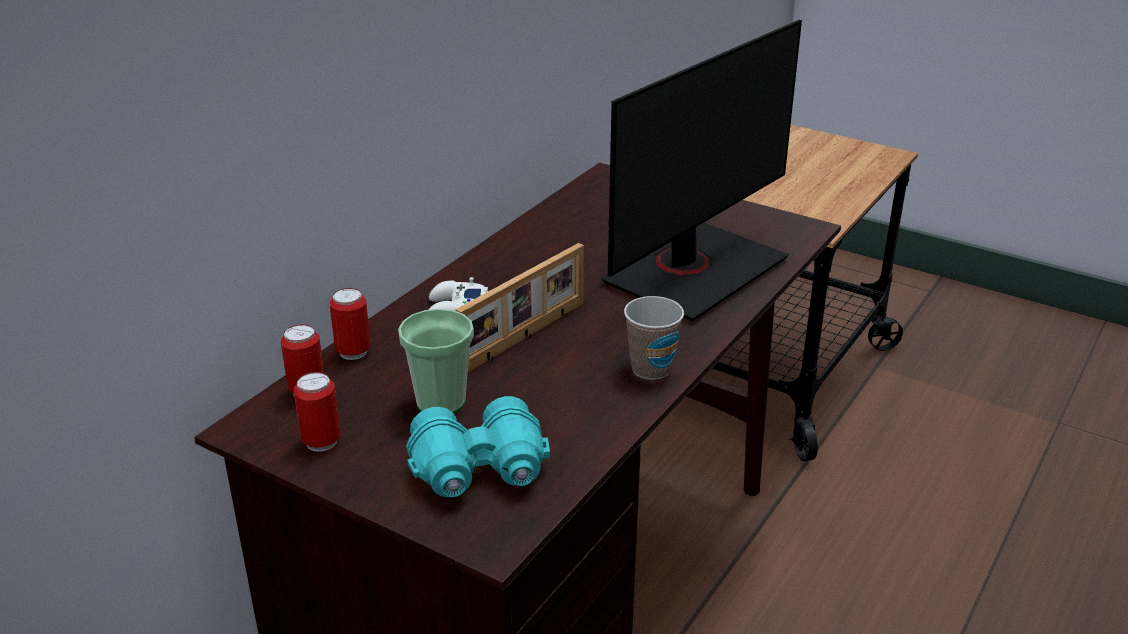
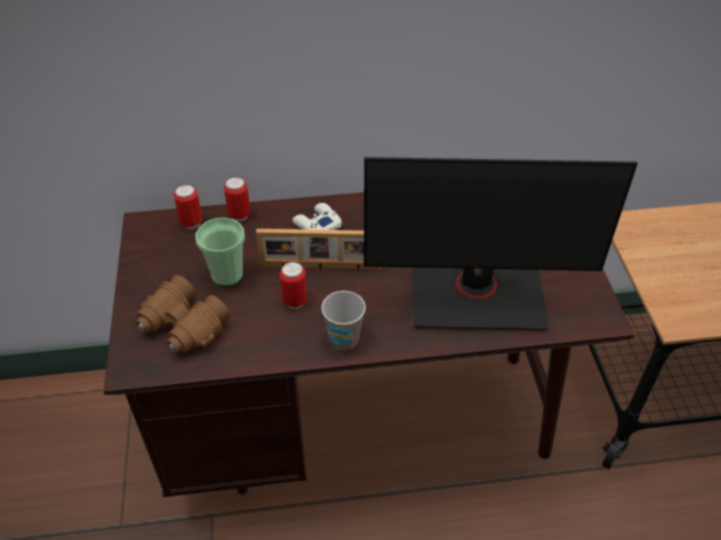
camera: 50 degrees right, 15 degrees up
(321, 442) = (156, 255): can -> can (295, 301)
(480, 471) = (182, 327): turquoise binoculars -> brown binoculars

